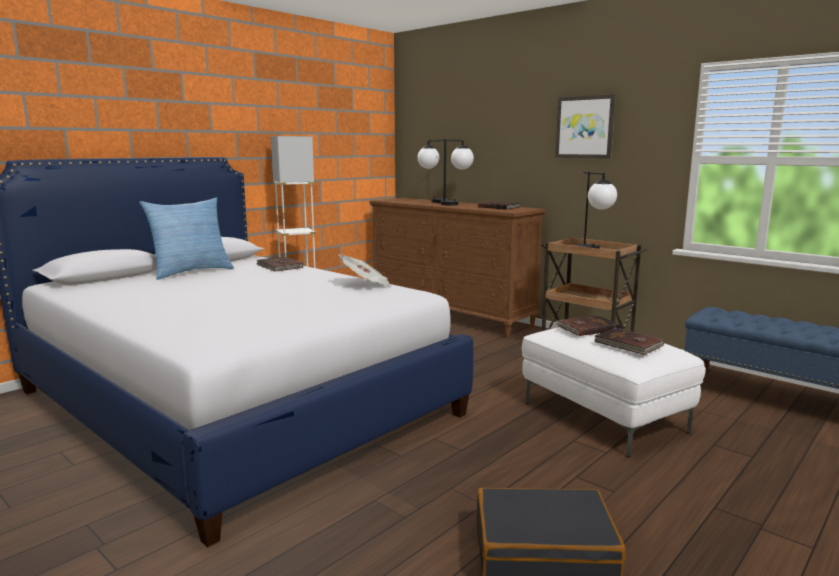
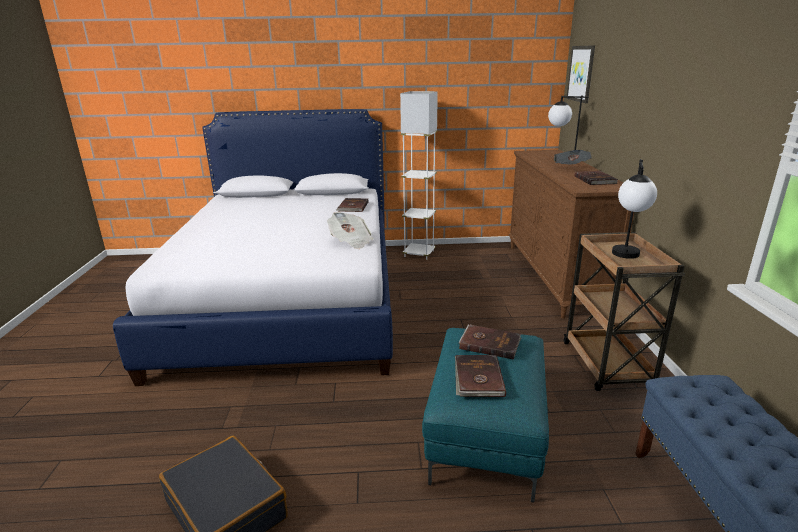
camera: 45 degrees right, 10 degrees up
(190, 272) = (299, 200): pillow -> none
(456, 204) = (570, 168): table lamp -> newspaper
(585, 127) = (688, 97): picture -> picture (581, 73)
(602, 417) = (484, 436): white ottoman -> turquoise ottoman

